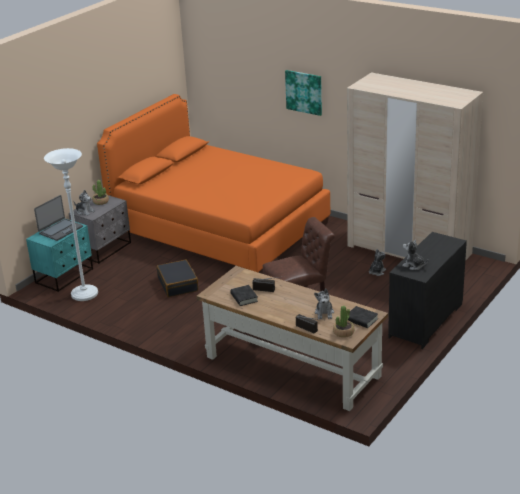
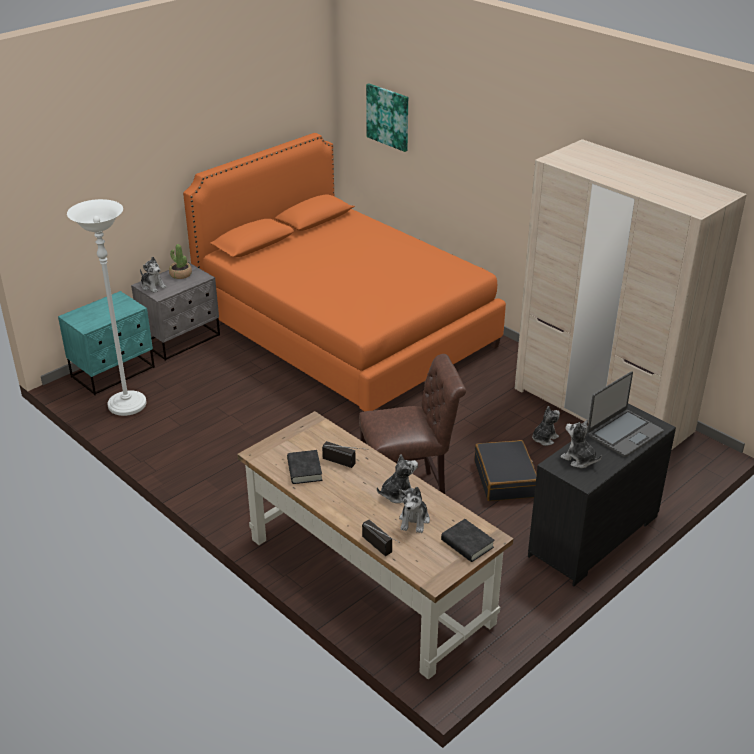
camera: 10 degrees right, 5 degrees up
(60, 230) = (108, 310): laptop -> laptop (624, 433)
(178, 284) = (257, 411): black suitcase -> black suitcase (505, 479)
(304, 92) = (486, 155): picture -> picture (388, 117)
(308, 301) = (397, 494): none -> plush toy
(343, 332) = (431, 563): potted plant -> none

